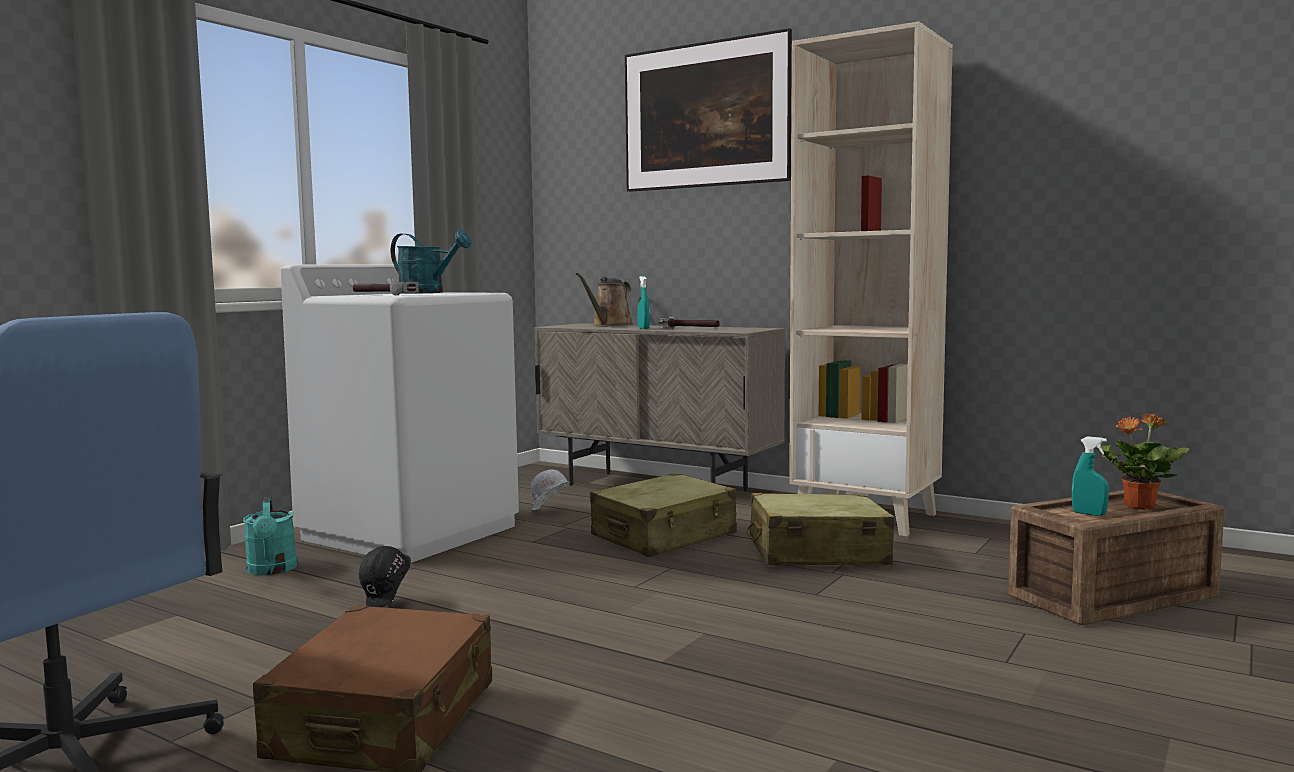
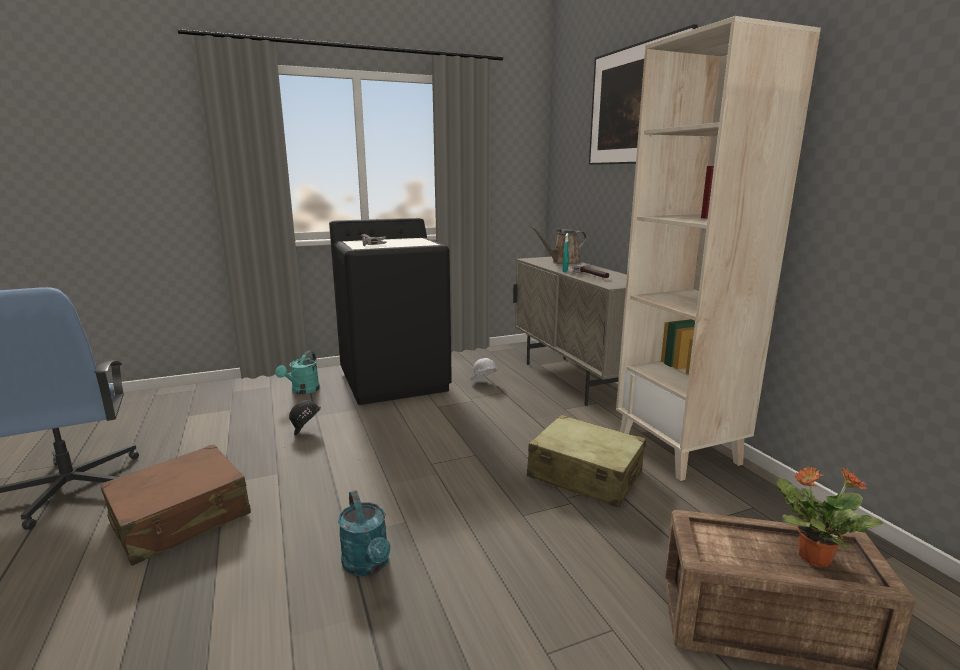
camera: 35 degrees right, 10 degrees up
(411, 532) = (395, 381): white washing machine -> black washing machine
(428, 293) = (408, 240): turquoise watering can -> turquoise watering can (368, 565)
(664, 536) = (513, 425): beige suitcase -> none
(1089, 514) = (737, 547): turquoise spray bottle -> none

